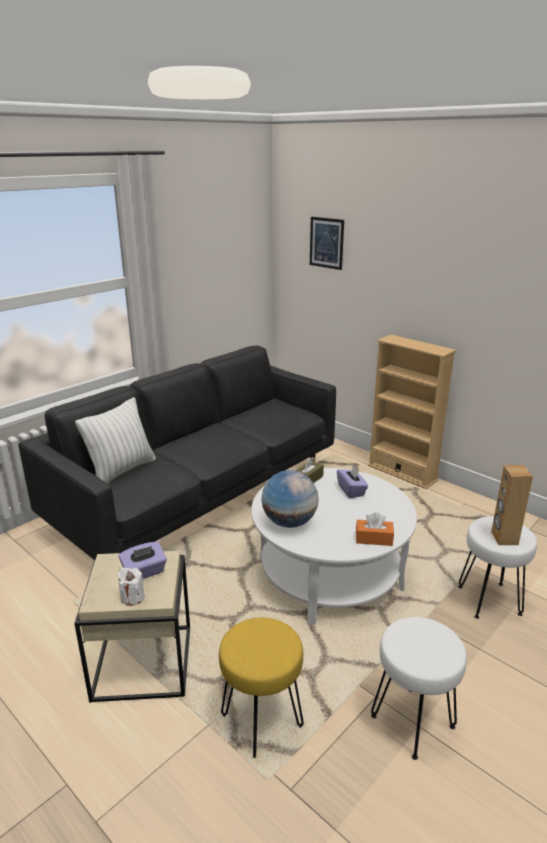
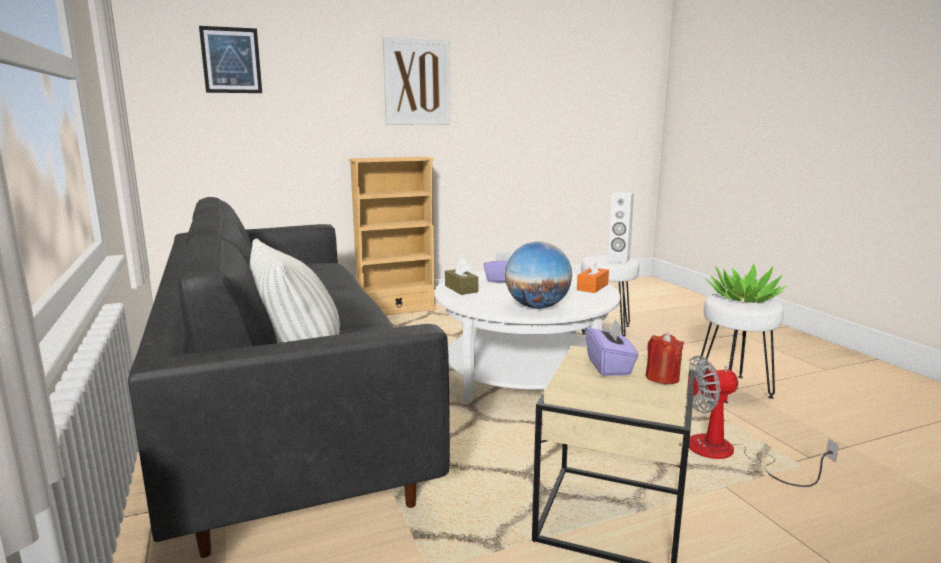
camera: 65 degrees left, 10 degrees down
(132, 597) = (662, 378): white candle -> red candle
(261, 723) = (727, 455): yellow stool -> fan
(432, 643) = (744, 298): none -> potted plant
(462, 277) = (417, 82): none -> picture
(504, 538) = (618, 260): brown speaker -> white speaker

